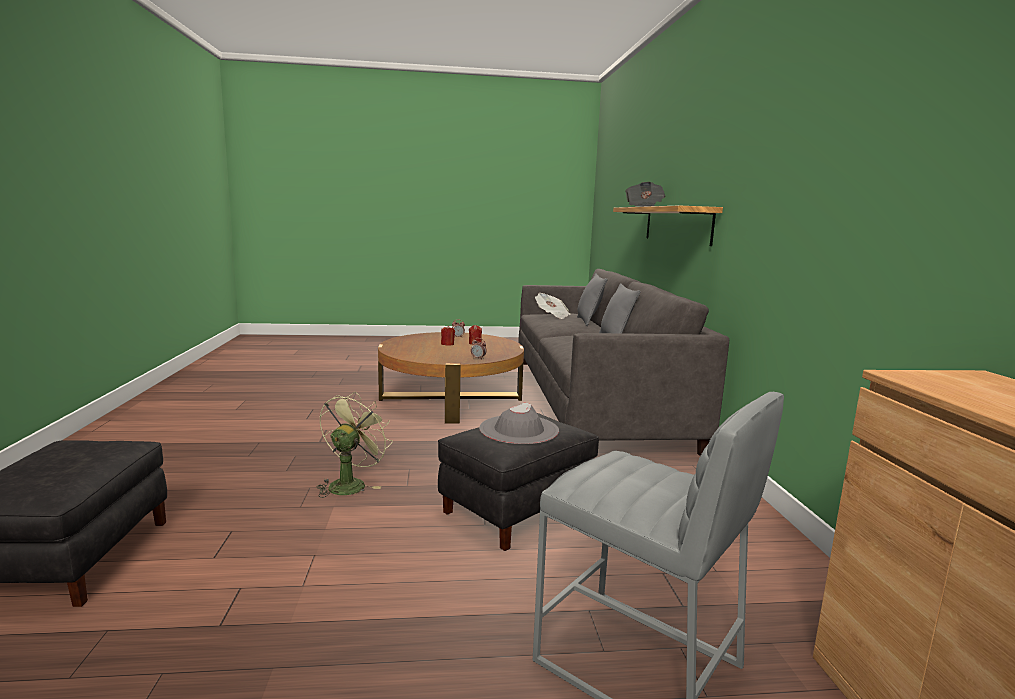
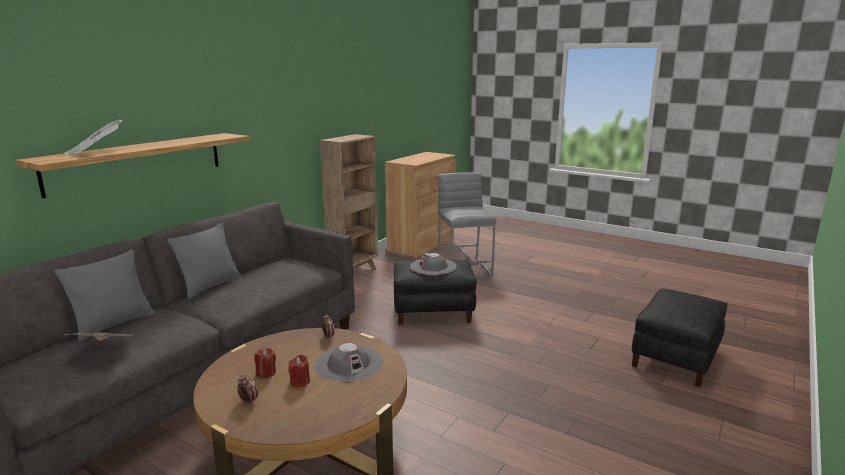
camera: 140 degrees left, 5 degrees up
(350, 484) = (509, 357): green fan -> none
(435, 352) = (348, 363): none -> grey hat
(771, 539) = (354, 273): none -> brown bookcase

